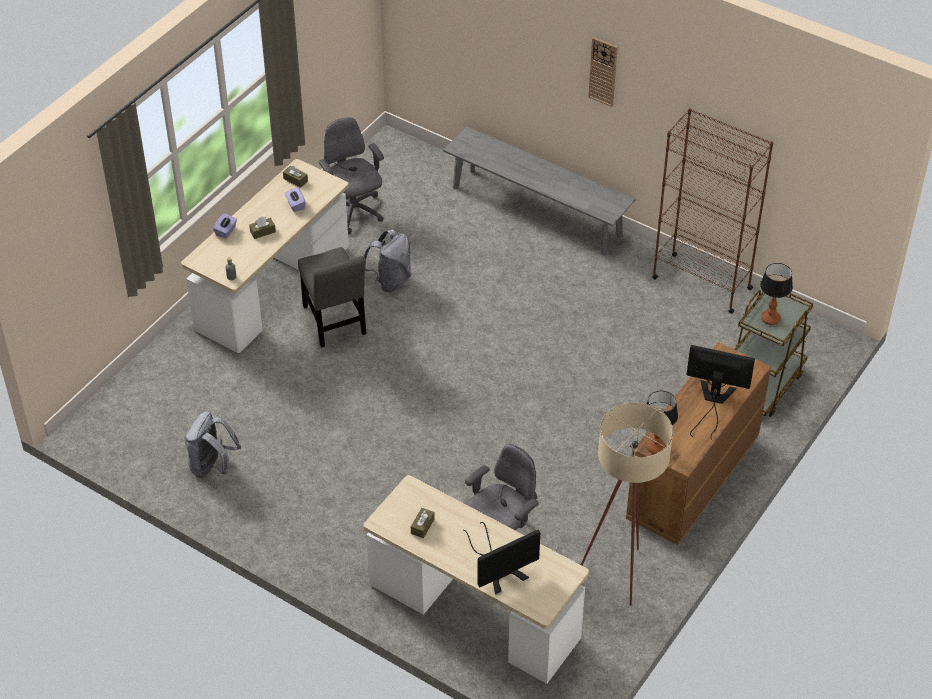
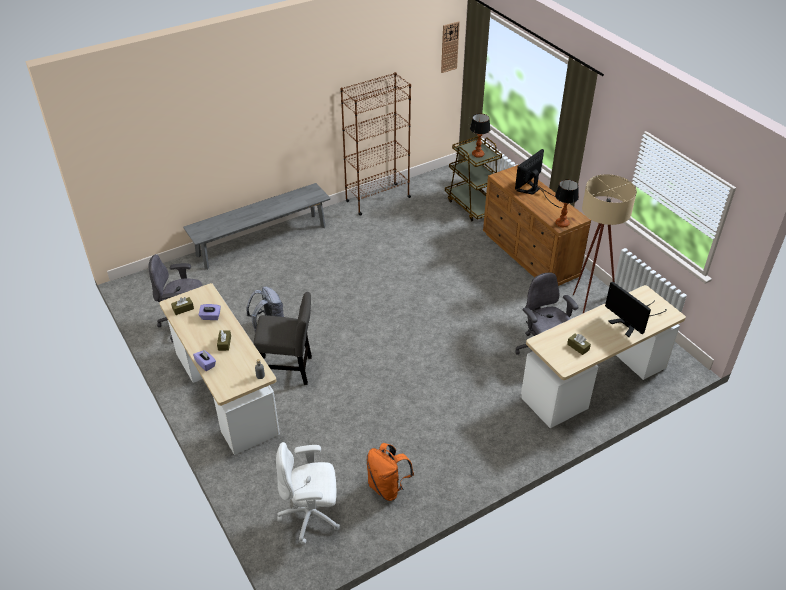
camera: 65 degrees left, 5 degrees down
(148, 420) = (311, 516): none -> white office chair
(212, 466) = (387, 487): grey backpack -> orange backpack
(499, 568) = (630, 322): monitor -> monitor turned 150 degrees clockwise
(603, 71) = (275, 106): wall clock -> wall clock (449, 47)

